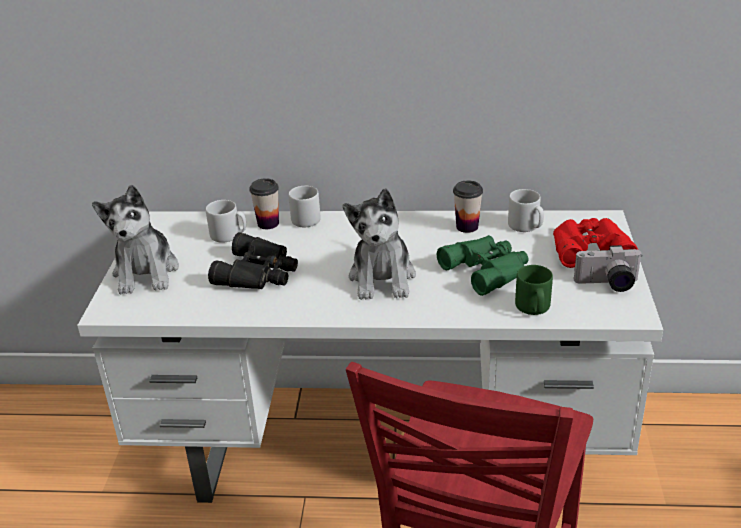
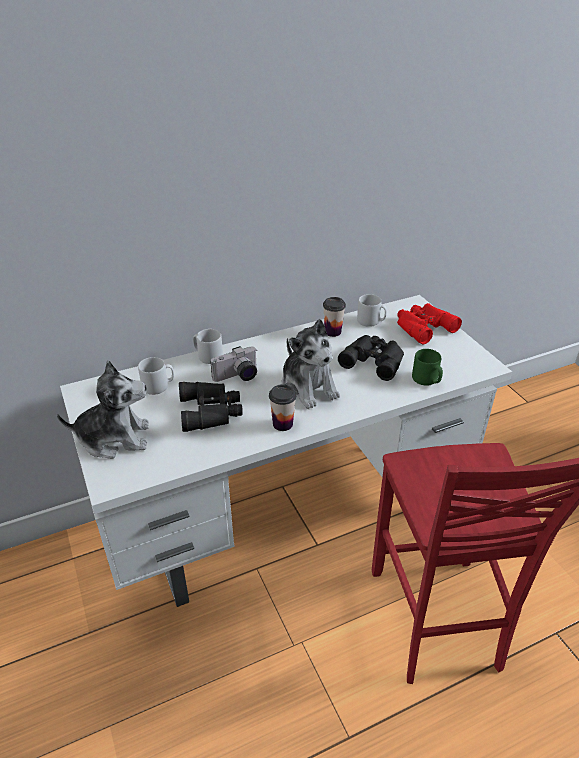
camera: 30 degrees left, 5 degrees up
(146, 272) = (114, 438): plush toy -> plush toy turned 60 degrees counterclockwise
(268, 223) = (182, 367): cup -> cup (282, 424)
(488, 269) = (374, 360): green binoculars -> black binoculars
(607, 284) = (456, 349): camera -> camera (237, 377)

